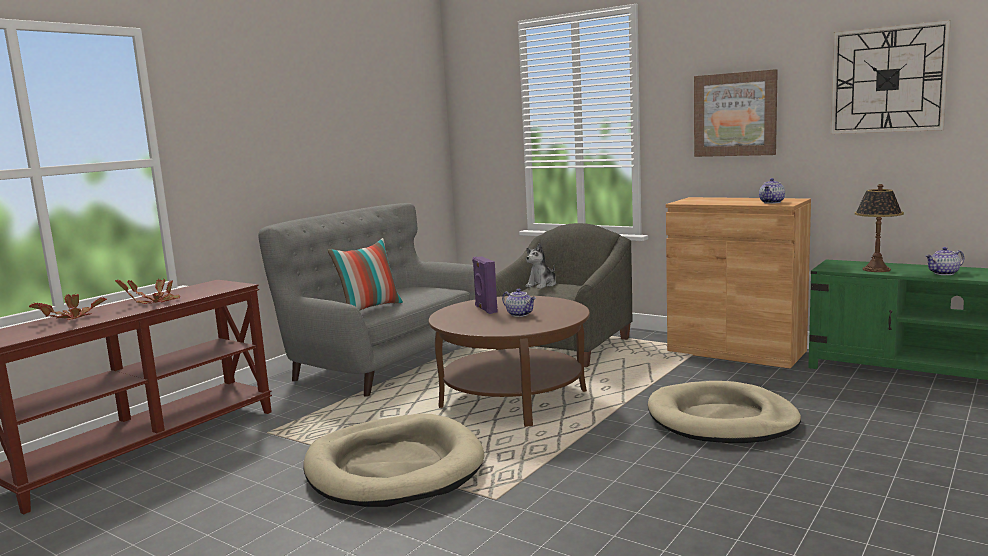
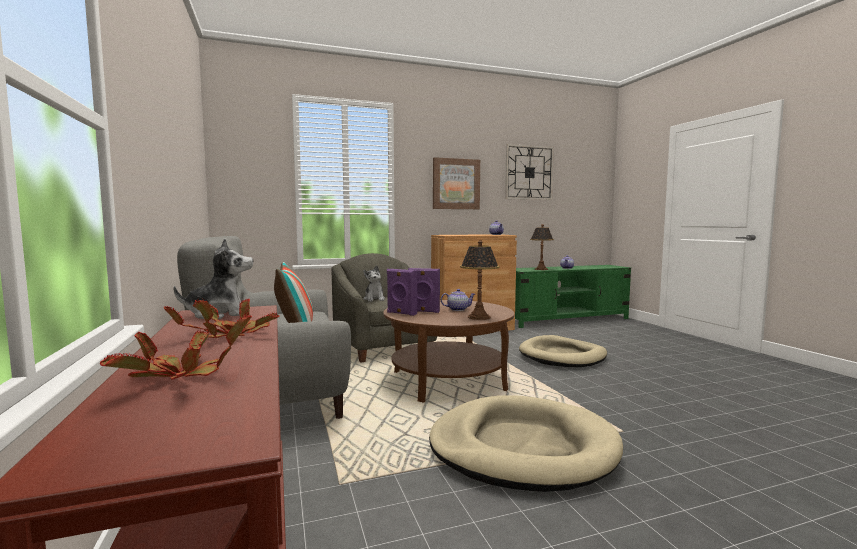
camera: 55 degrees left, 5 degrees down
(210, 286) = (220, 314): none -> plush toy
(461, 307) = (401, 313): none -> purple speaker
(494, 327) = (479, 317): none -> table lamp

